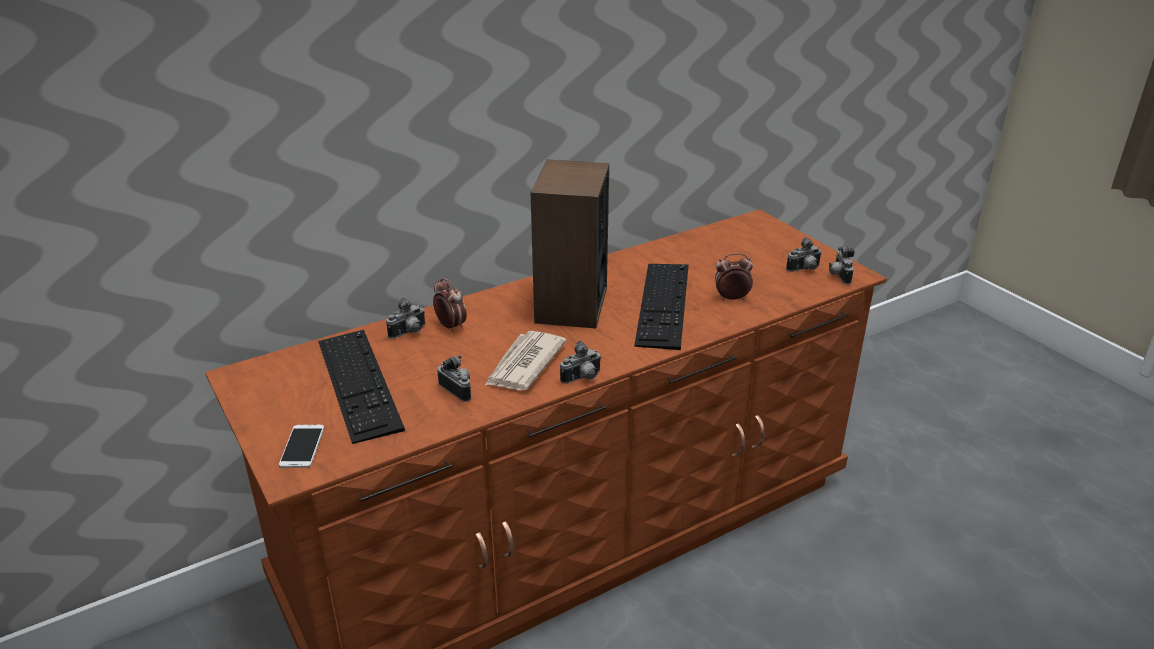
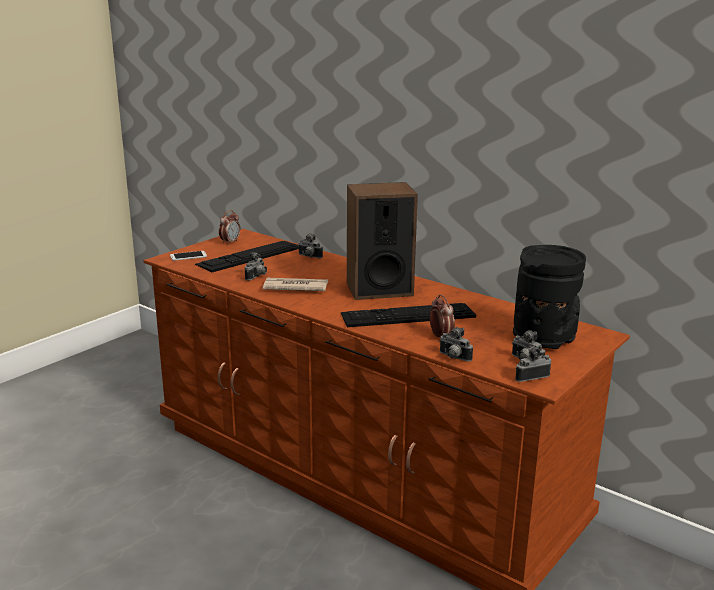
camera: 70 degrees right, 10 degrees down
(451, 326) = (324, 264): alarm clock -> alarm clock (230, 242)
(582, 379) = (289, 304): camera -> camera (453, 358)
(755, 247) = (544, 338): none -> black vase

